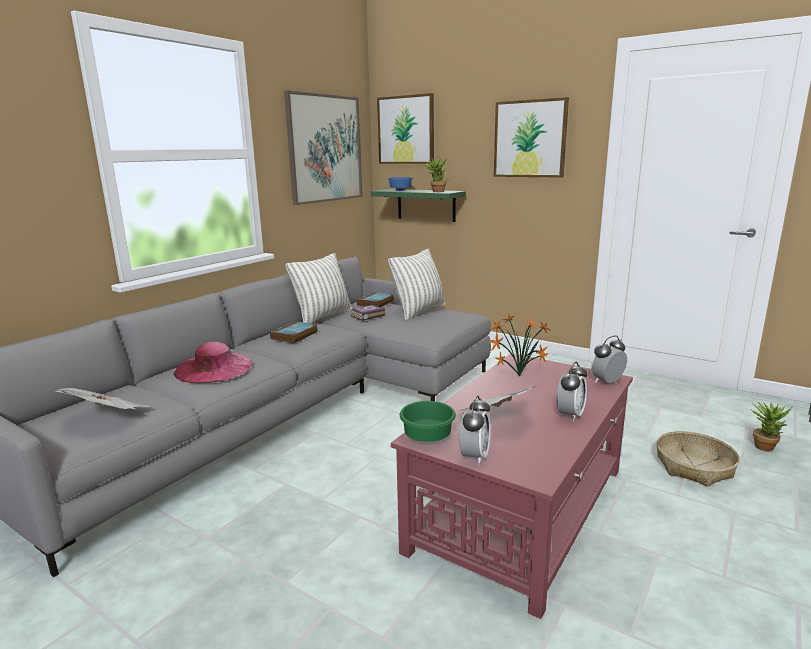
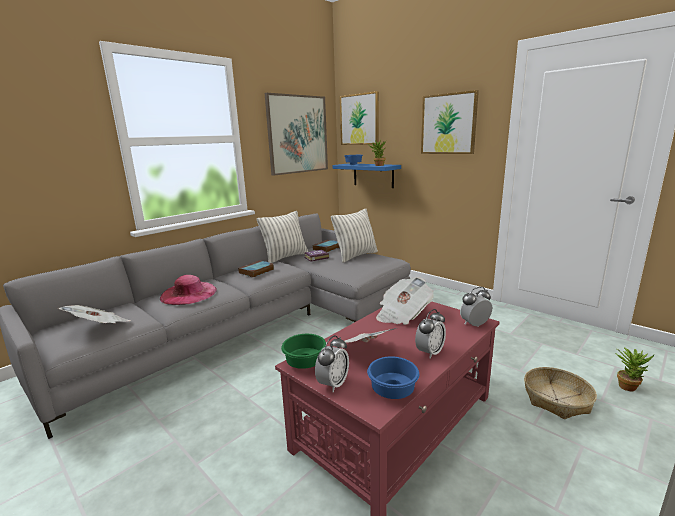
camera: 10 degrees right, 0 degrees up
(426, 205) = (373, 175): green shelf -> blue shelf
(517, 376) = (402, 314): potted plant -> newspaper
(549, 458) = (393, 392): none -> blue bowl

